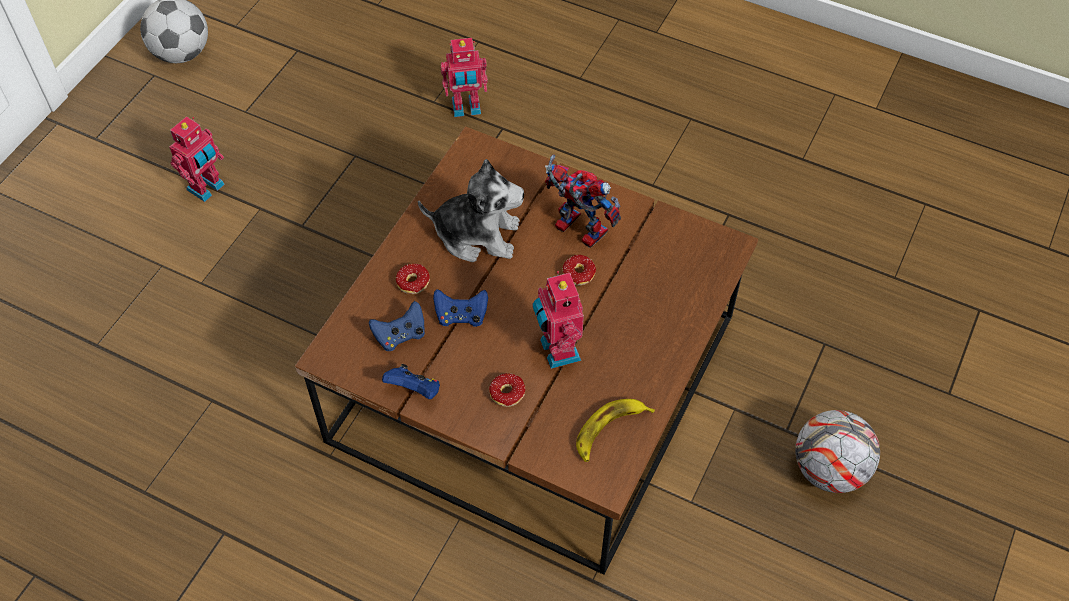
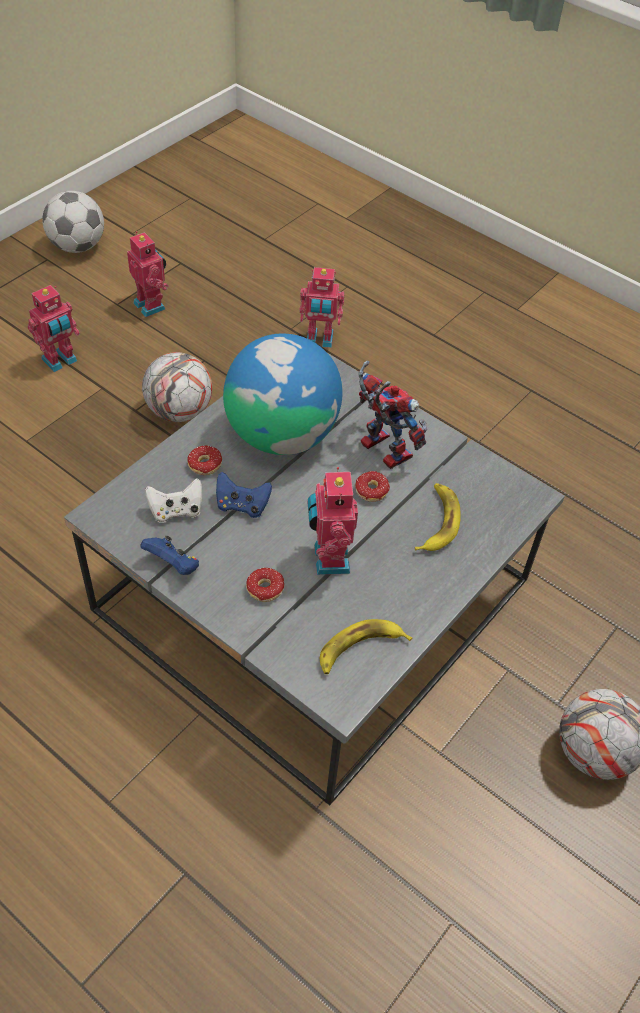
camera: 10 degrees right, 5 degrees down
(282, 105) = (151, 305): none -> toy robot
(347, 217) = (179, 411): none -> football
(400, 335) = (176, 511): blue game controller -> white game controller
(477, 235) = (281, 434): plush toy -> globe
(530, 379) = (309, 595): brown coffee table -> grey coffee table
(648, 291) = (437, 521): none -> banana

